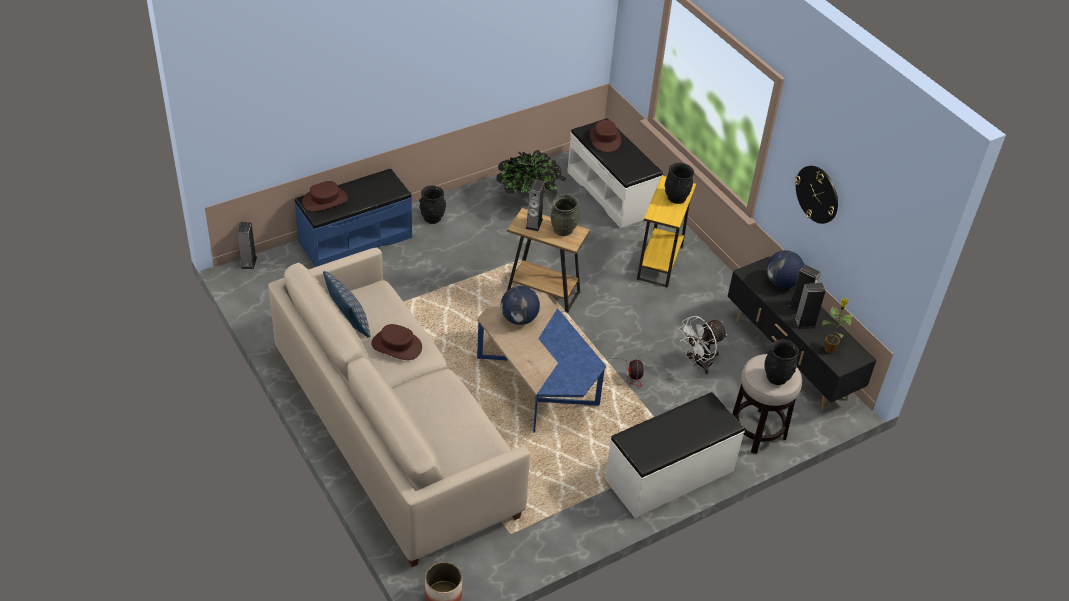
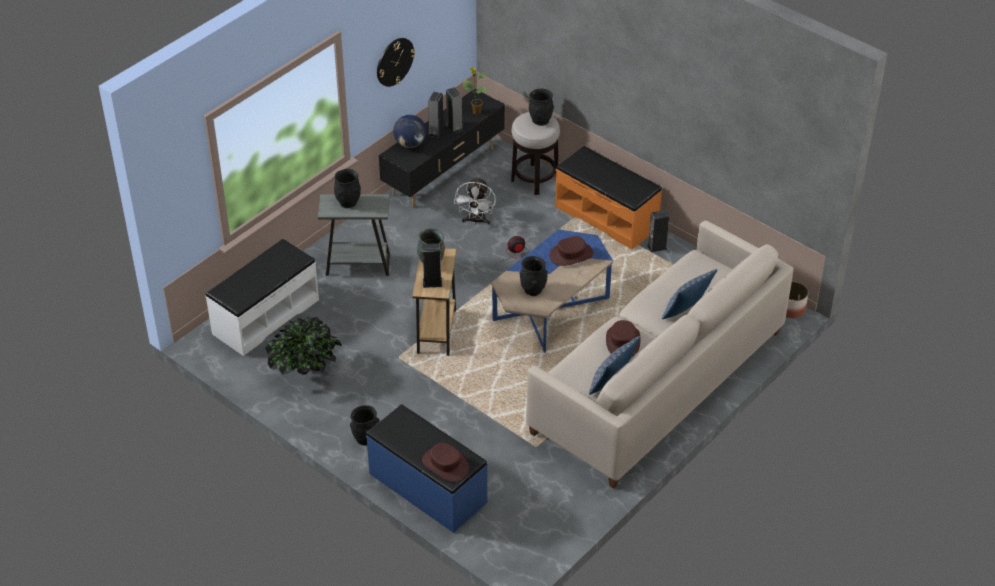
camera: 105 degrees left, 0 degrees up
(248, 262) = (504, 561): speaker -> speaker (657, 247)
(415, 412) = (686, 311): none -> pillow
(519, 319) = (533, 289): globe -> black vase
(604, 139) = (246, 286): brown hat -> brown hat (571, 255)
(660, 263) = (358, 265): yellow side table -> grey side table
(670, 475) = (607, 217): white bench -> orange bench
(699, 363) = (476, 221): white fan -> white fan turned 60 degrees clockwise

